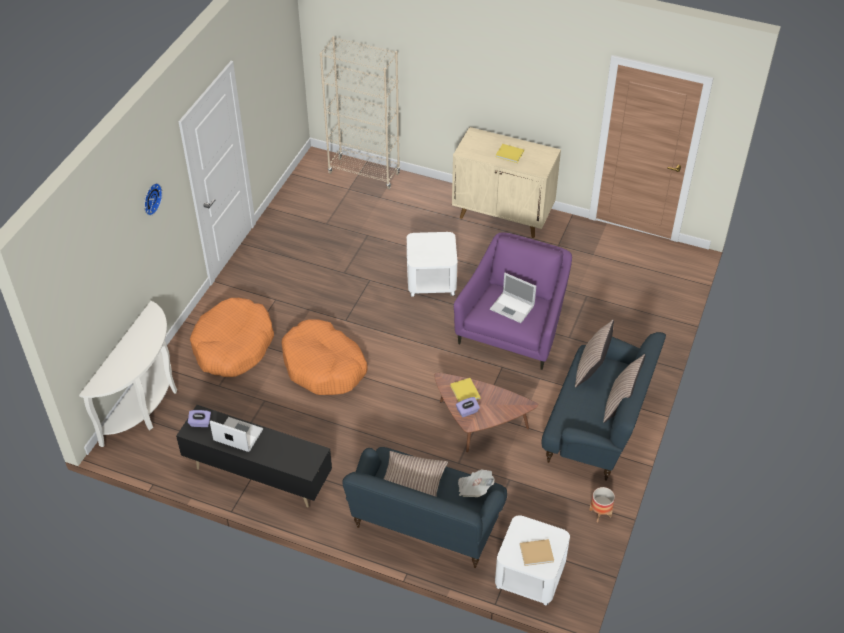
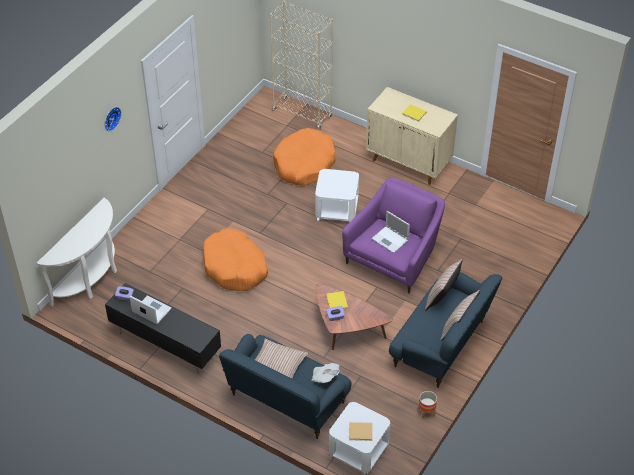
camera: 10 degrees right, 0 degrees up
(233, 346) = (167, 242): orange dog bed -> orange dog bed (304, 164)

